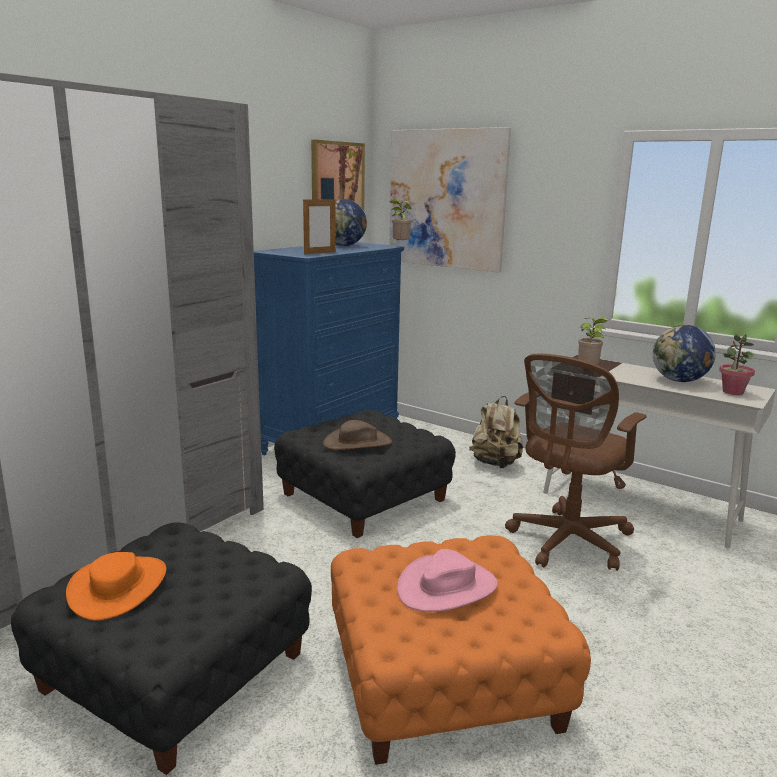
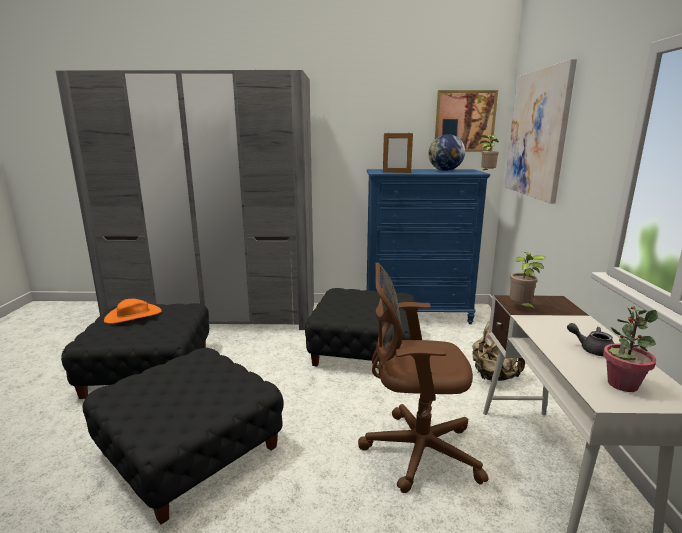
camera: 55 degrees right, 0 degrees up
(357, 443) = (350, 307): brown hat -> none
(444, 677) = (191, 450): orange ottoman -> black ottoman
(447, 587) = (186, 388): pink hat -> none
(679, 381) = (592, 349): globe -> grey teapot

